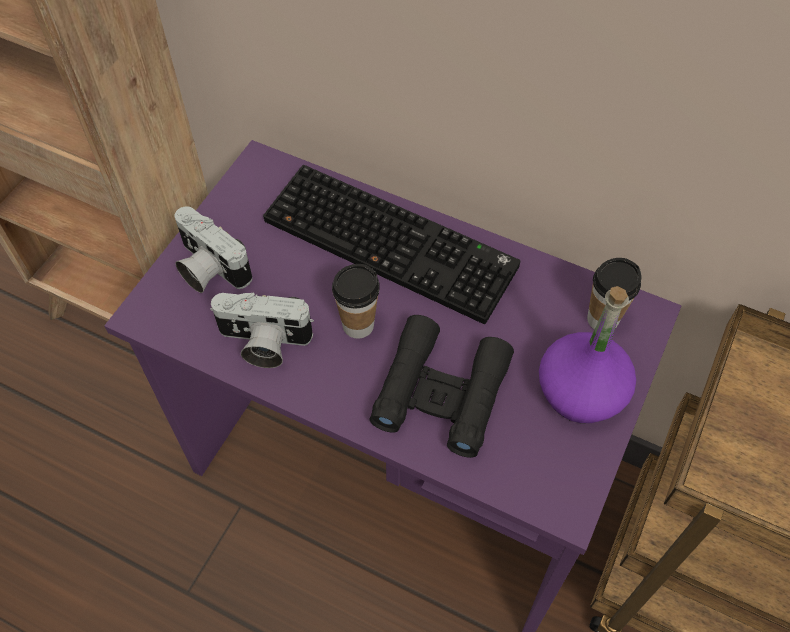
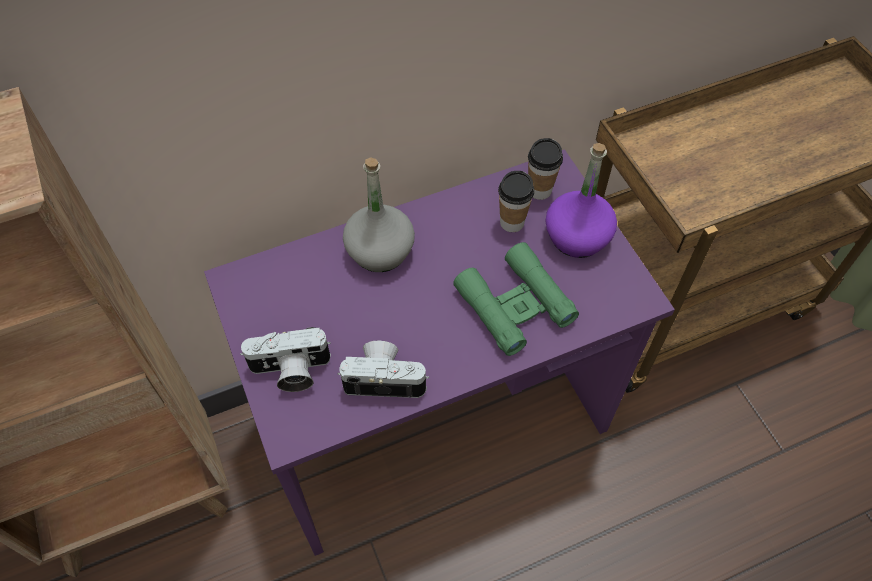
camera: 50 degrees left, 0 degrees up
(263, 343) = (385, 378): camera -> camera turned 135 degrees counterclockwise
(358, 325) = (424, 314): cup -> cup (512, 222)
(394, 242) = (380, 251): keyboard -> grey bottle
(441, 393) = (515, 305): black binoculars -> green binoculars

